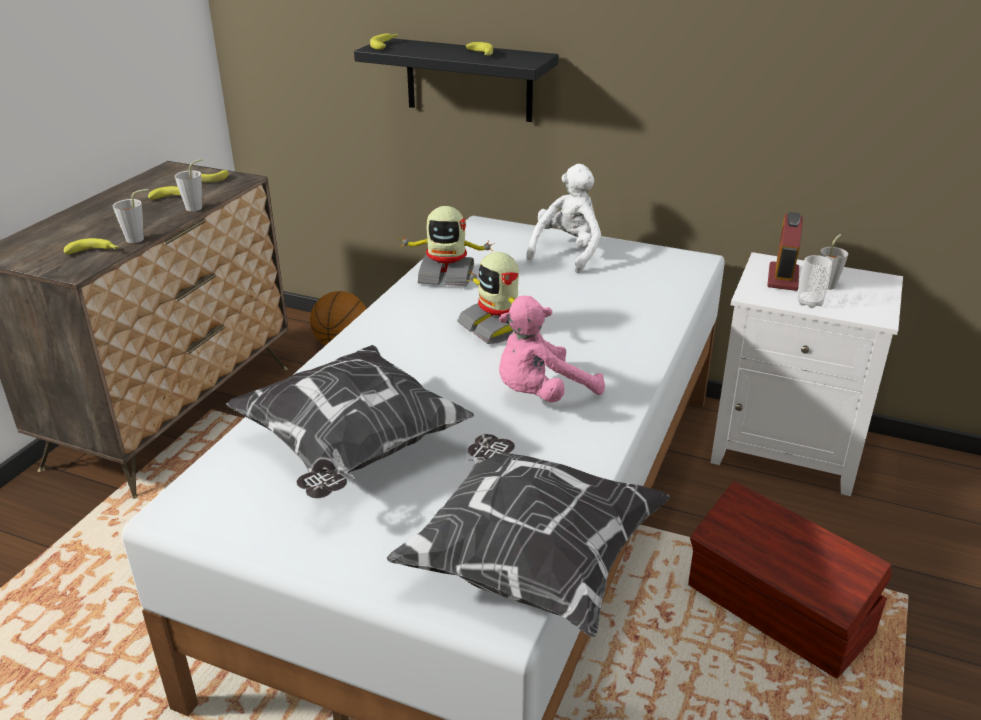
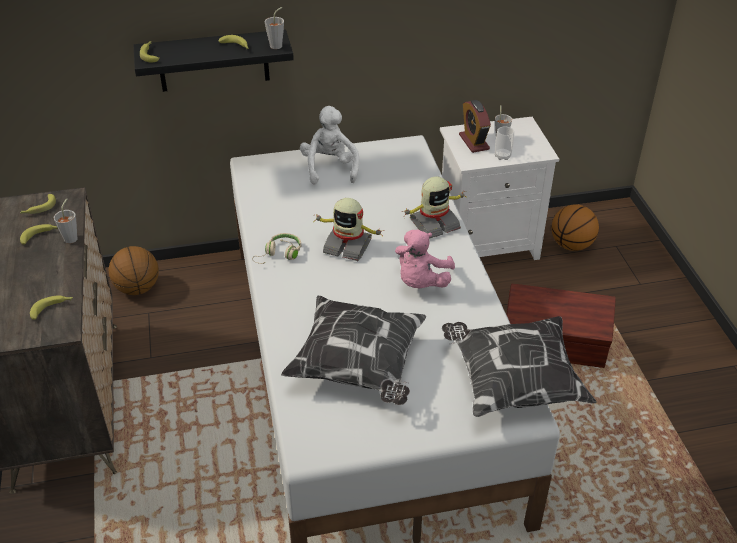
camera: 35 degrees left, 10 degrees up
(139, 239) = (69, 283): grey cup -> grey cup (278, 45)
(410, 309) = (279, 254): none -> beige headphones
(446, 275) = (273, 218): toy robot -> toy robot (434, 224)
(918, 498) = (572, 245): none -> basketball

